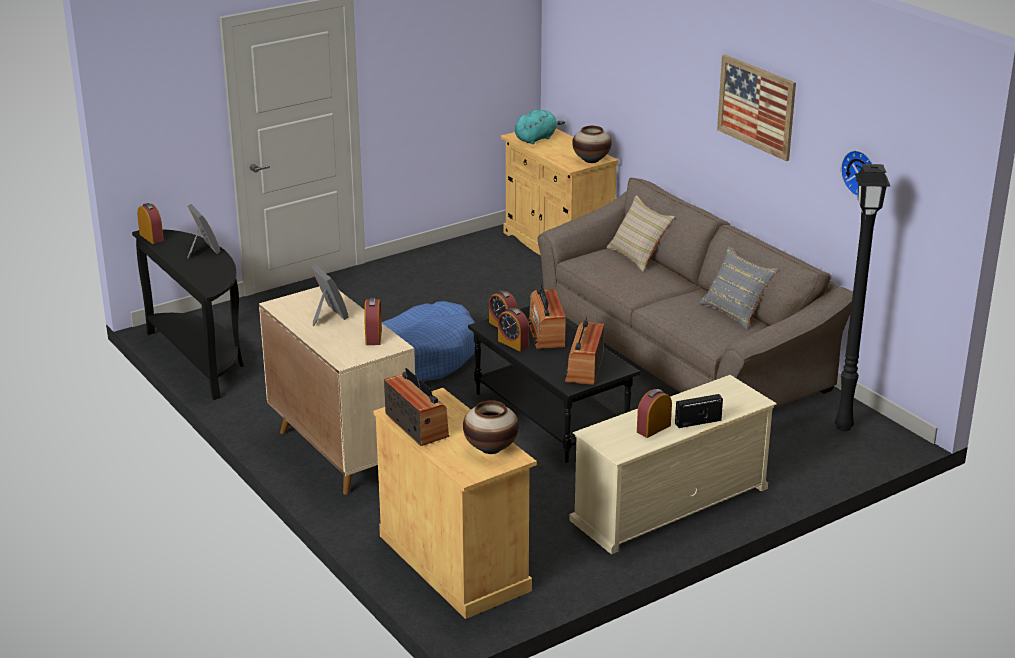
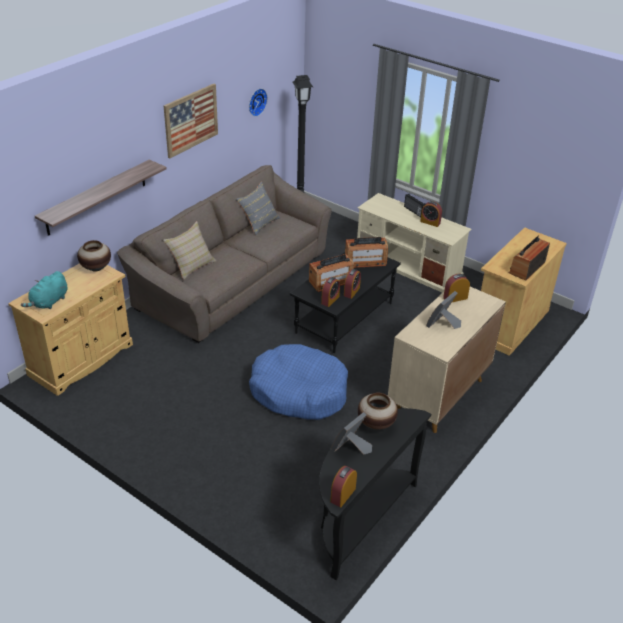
camera: 110 degrees left, 10 degrees up
(491, 448) = (527, 241): vase -> vase (376, 424)
(536, 138) = (49, 302): turquoise plush toy -> turquoise plush toy turned 90 degrees counterclockwise
(638, 97) = (96, 197): none -> shelf

